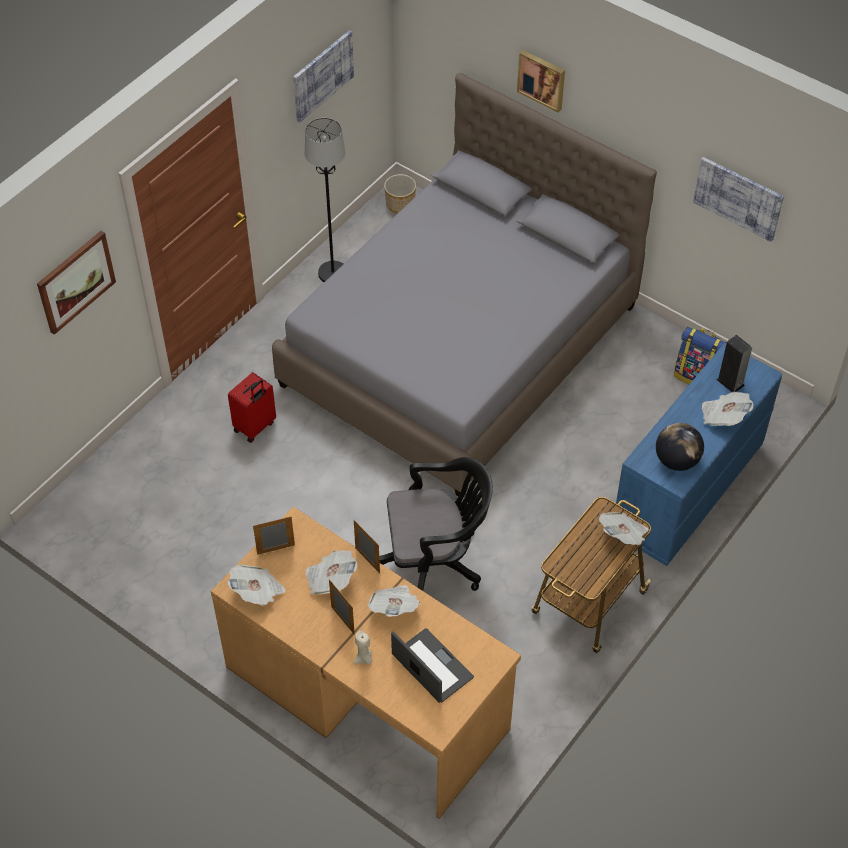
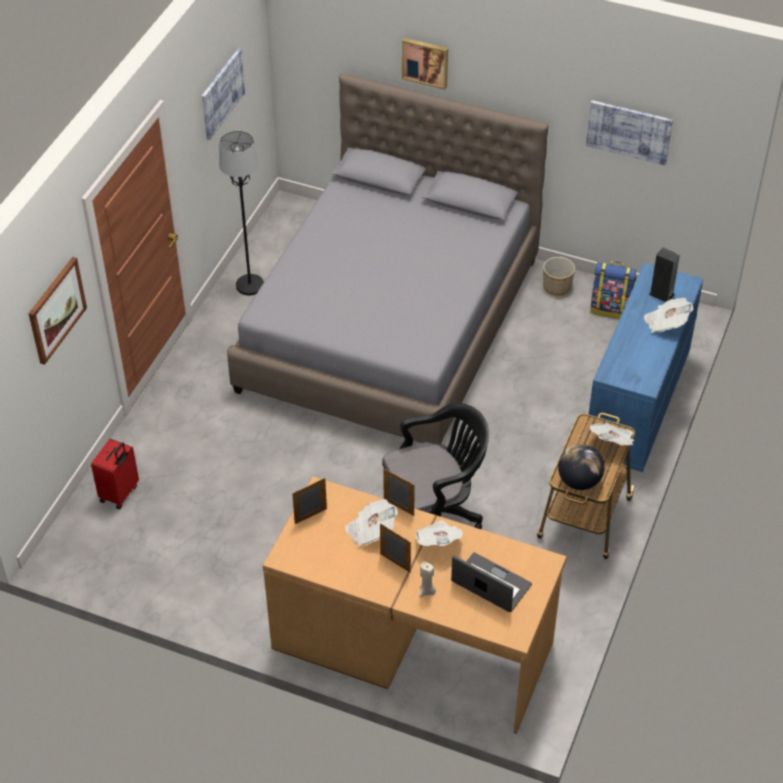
camera: 15 degrees left, 5 degrees down
(255, 427) = (224, 433): red suitcase -> red suitcase (120, 494)
(257, 592) = (307, 556): newspaper -> none
(400, 204) = (291, 214): planter -> planter (556, 286)
(676, 460) = (639, 367): globe -> globe (579, 481)

